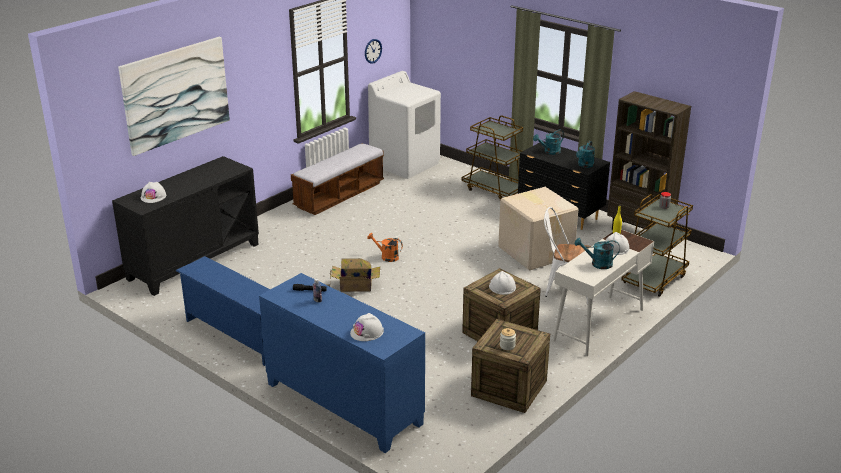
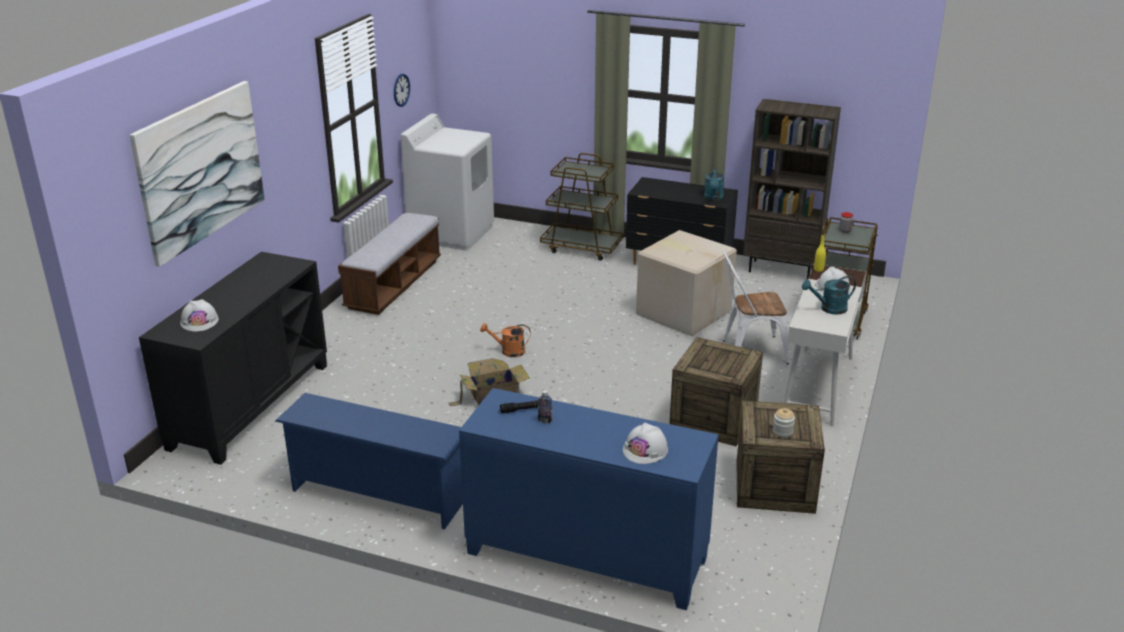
camera: 20 degrees left, 0 degrees up
(502, 287) = (718, 359): white hard hat -> none
(549, 152) = (661, 188): turquoise watering can -> none

